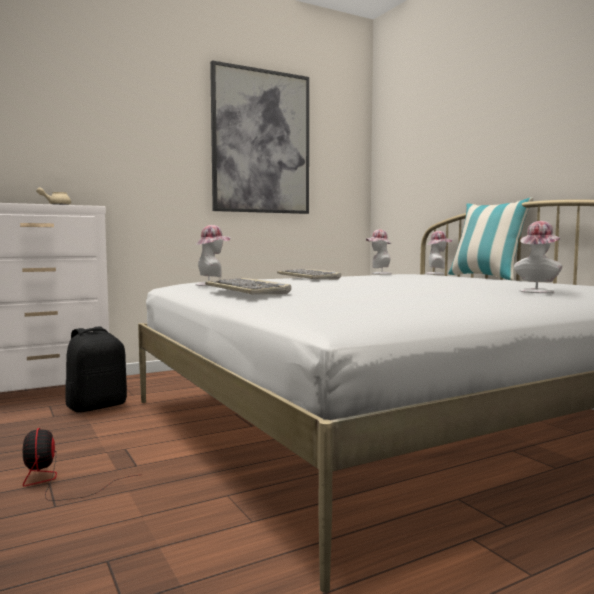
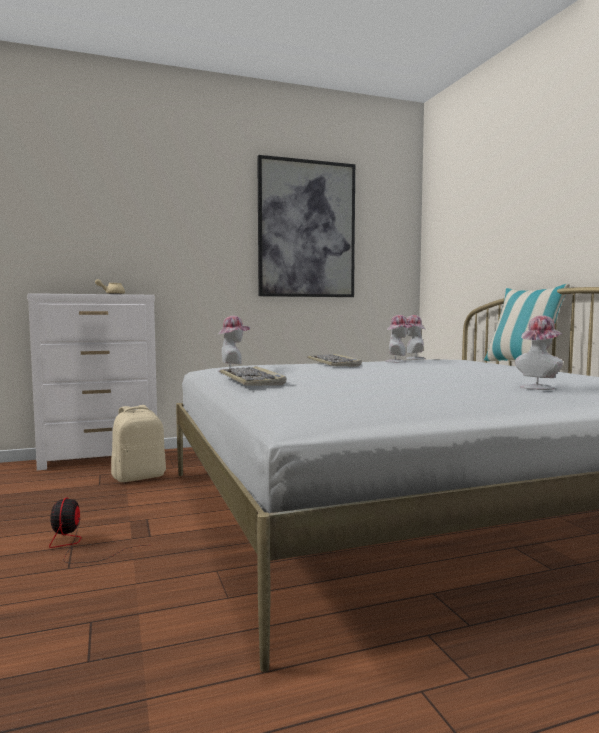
camera: 10 degrees right, 0 degrees up
(97, 406) = (139, 477): black backpack -> beige backpack
(437, 273) = (475, 359): hat -> hat (398, 361)

